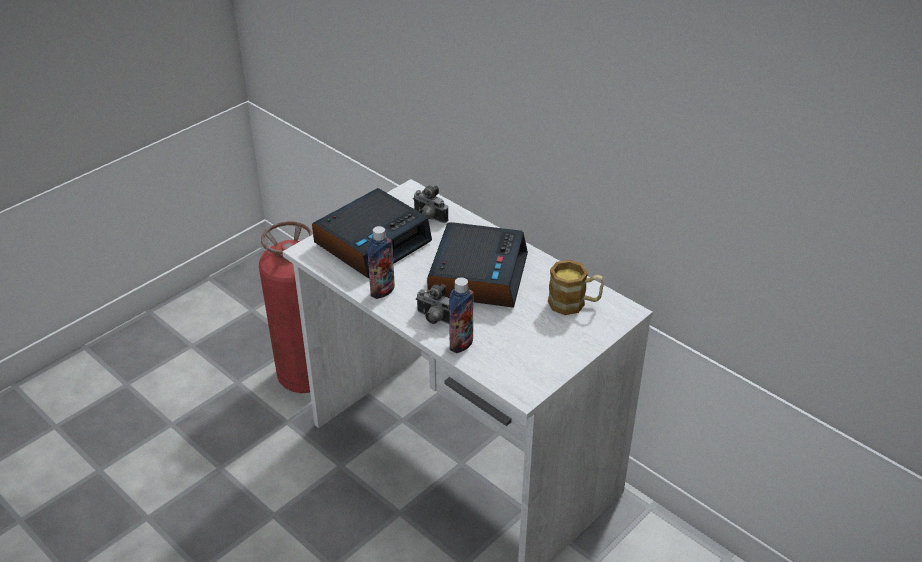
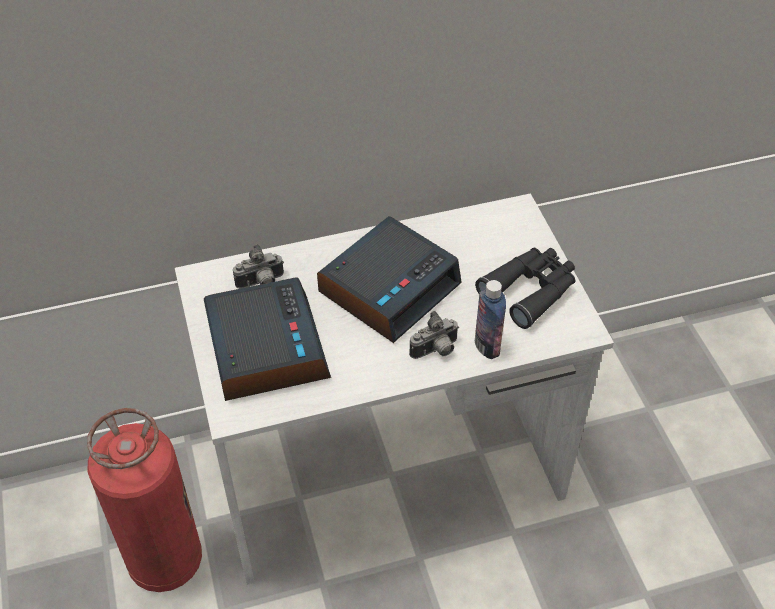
camera: 60 degrees left, 10 degrees up
(382, 290) = (358, 374): bottle -> none
(477, 275) = (389, 287): alarm clock -> alarm clock turned 90 degrees clockwise
(540, 347) = (530, 290): none -> black binoculars
(574, 303) = (484, 238): mug -> none

